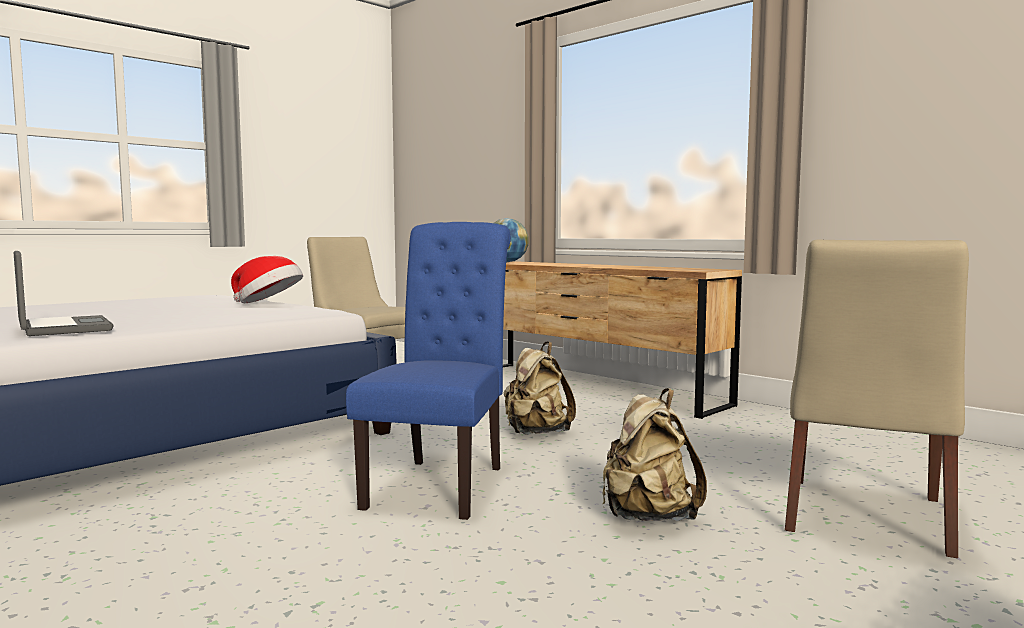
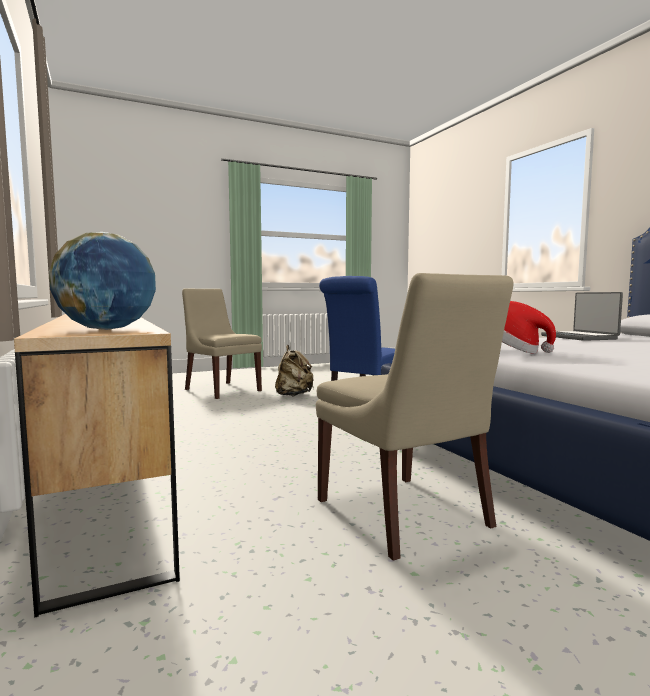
camera: 160 degrees left, 0 degrees up
(536, 433) = (278, 431): beige backpack -> none
(864, 517) = (221, 390): beige chair -> beige chair turned 90 degrees counterclockwise

